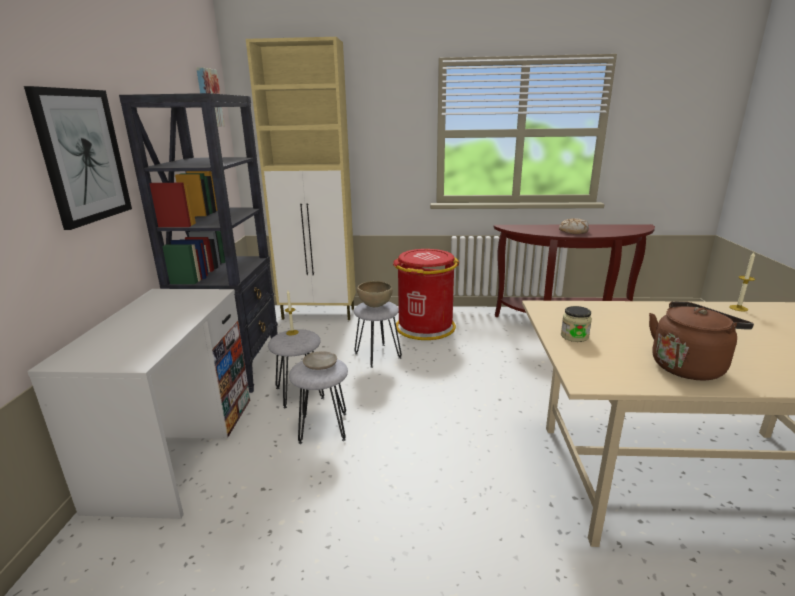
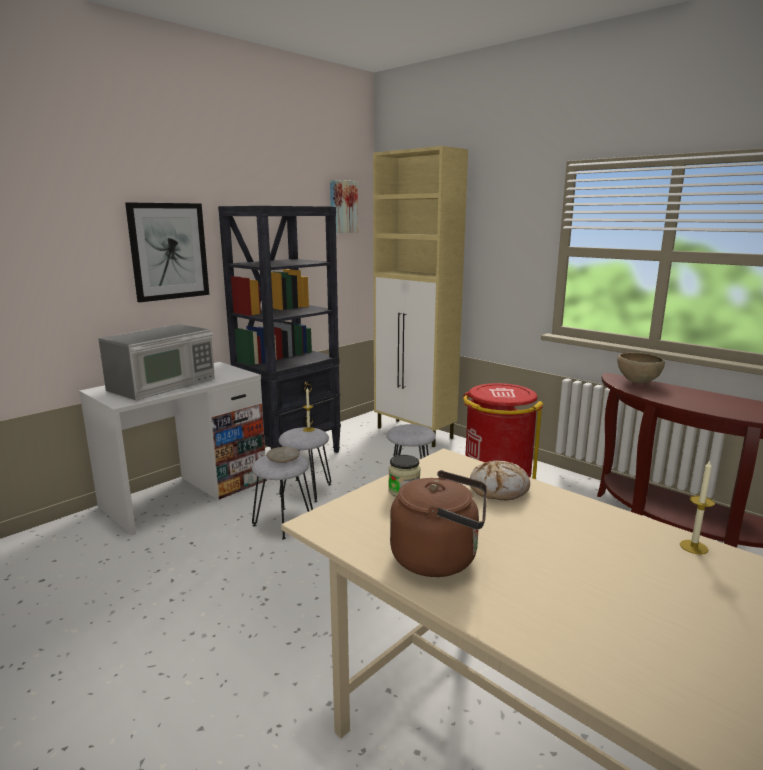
camera: 40 degrees right, 5 degrees down
(143, 328) = (163, 384): none -> microwave
(375, 306) = (408, 430): brown bowl -> brown bowl (637, 383)
(573, 231) = (693, 401): bread -> bread (499, 489)

